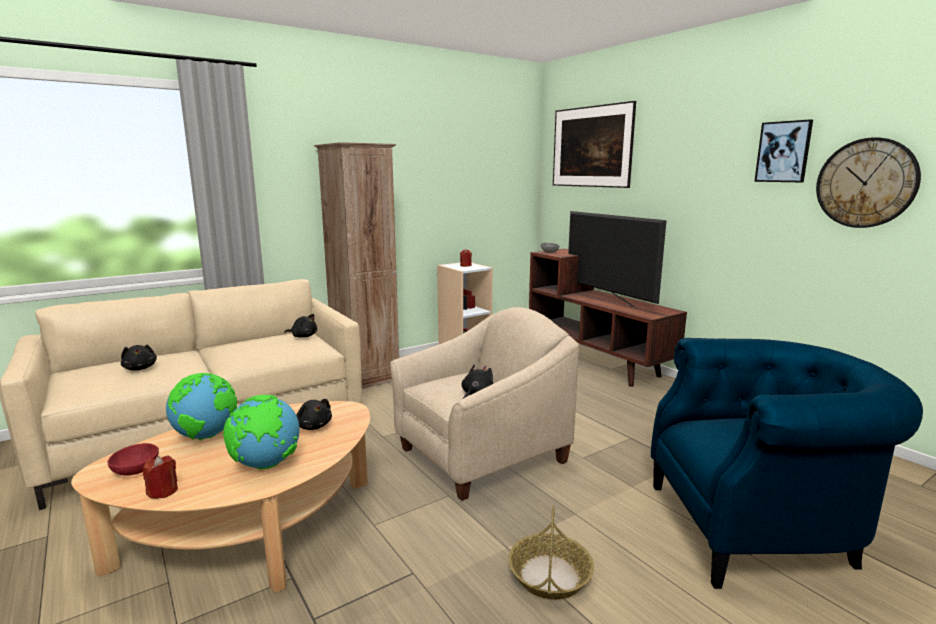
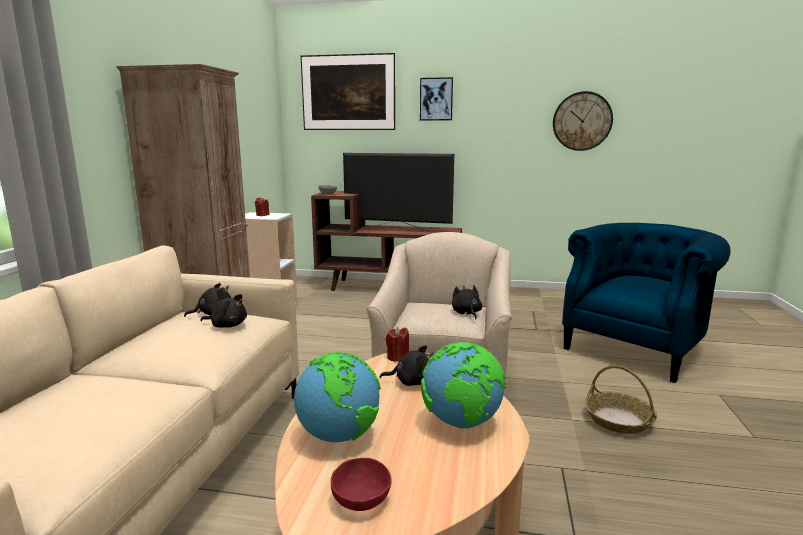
camera: 45 degrees left, 0 degrees up
(140, 368) = (82, 412): black plush toy -> black plush toy (227, 325)
(163, 491) = (445, 492): red candle -> red candle (397, 357)
(783, 152) = (526, 100): picture -> picture (436, 99)

